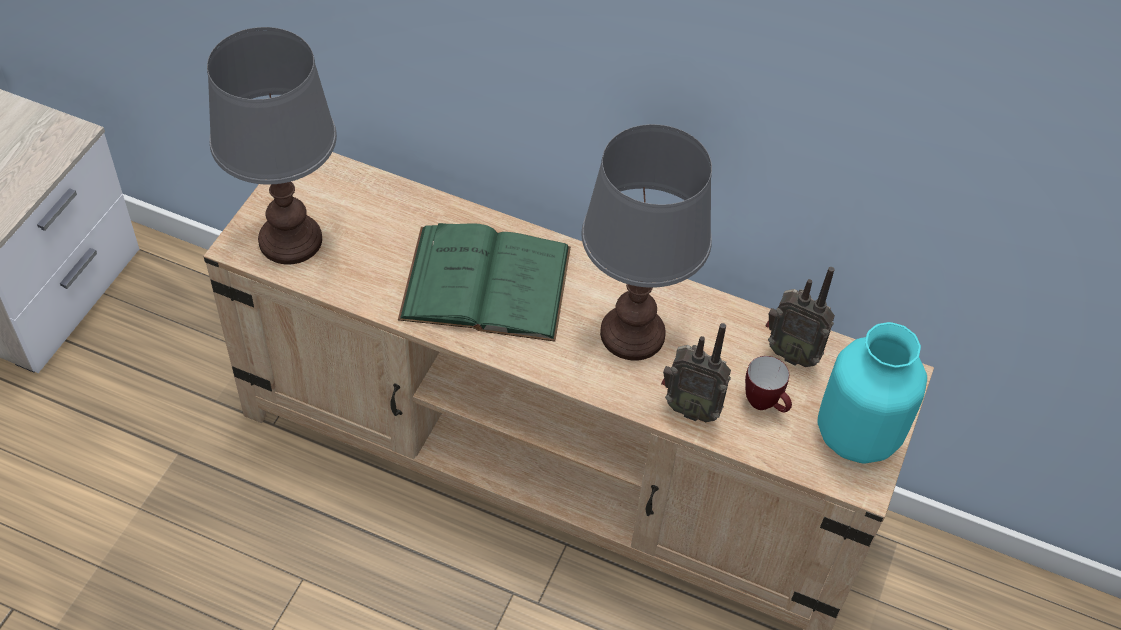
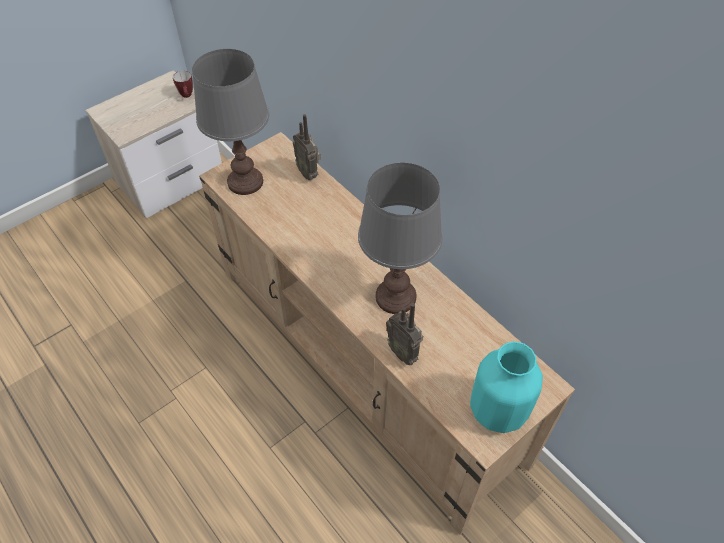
camera: 30 degrees right, 0 degrees up
(486, 283) = (331, 239): green book -> none
(765, 405) = (450, 369): mug -> mug (187, 96)
(791, 352) = (485, 344): radio -> radio (309, 173)

